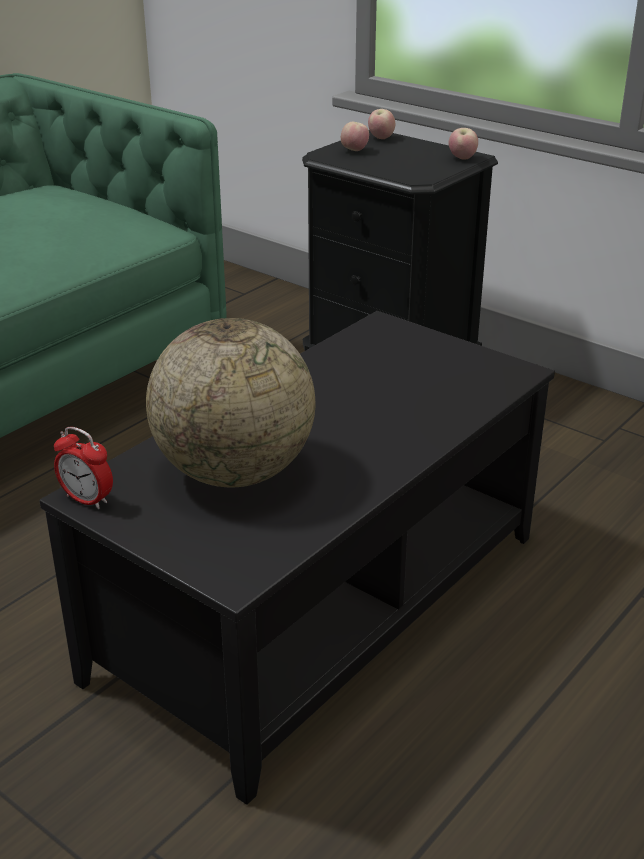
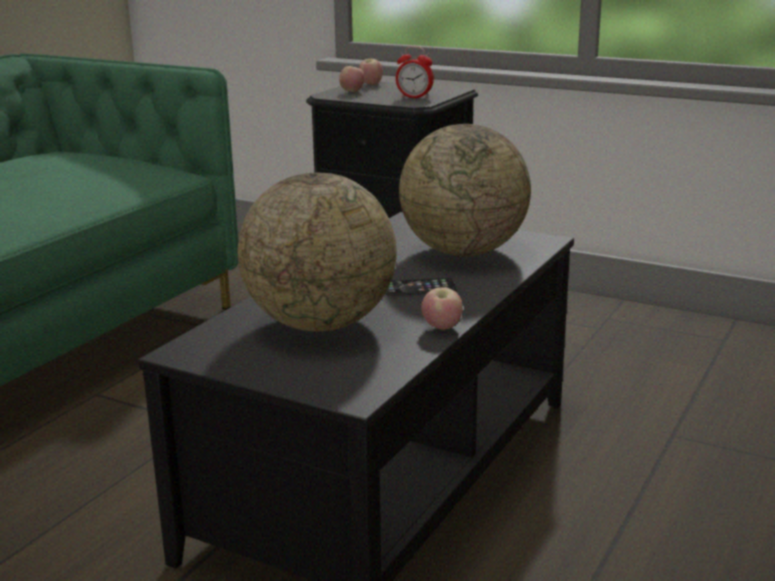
camera: 10 degrees left, 10 degrees down
(87, 500) = (186, 355): alarm clock -> alarm clock (414, 97)
(356, 431) = (419, 288): none -> phone
(423, 380) = (463, 252): none -> globe
(462, 158) = (448, 91): apple -> apple (442, 328)

